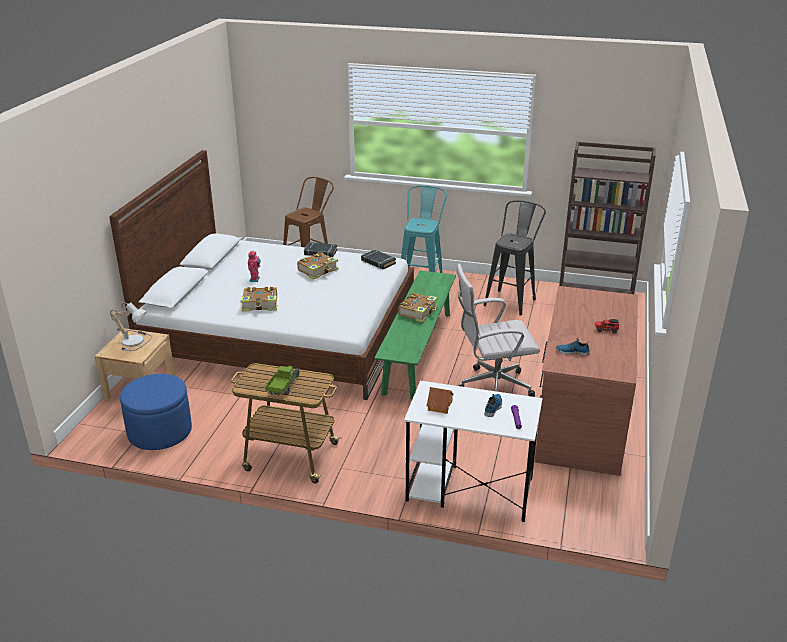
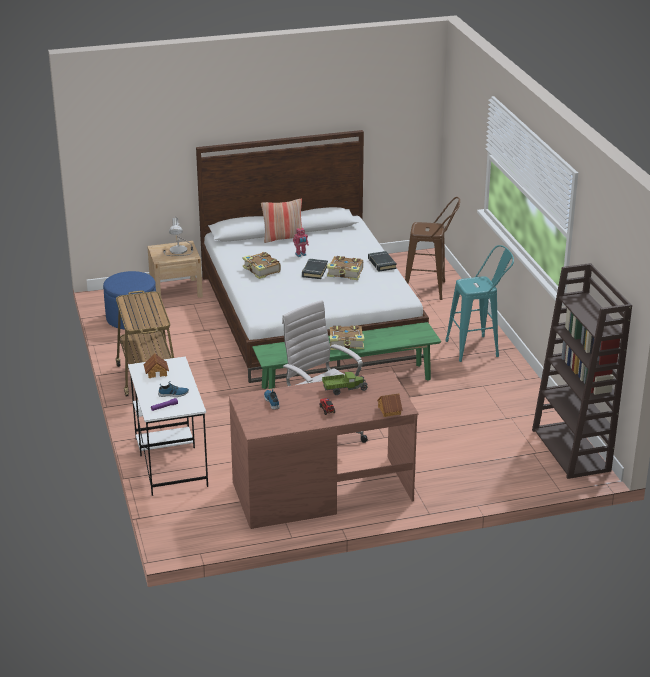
camera: 60 degrees right, 0 degrees up
(211, 278) = (283, 238): none -> pillow
(283, 386) = (137, 312): toy truck -> toy truck (344, 389)
(378, 262) = (394, 293): black book -> black book (314, 271)
(512, 300) = (500, 405): black stool -> none
(625, 304) = (389, 410): none -> toy house

